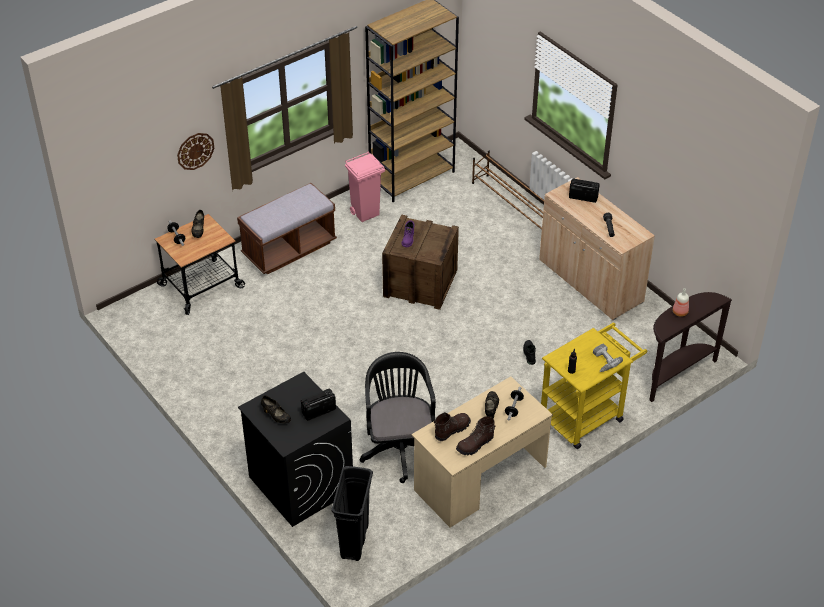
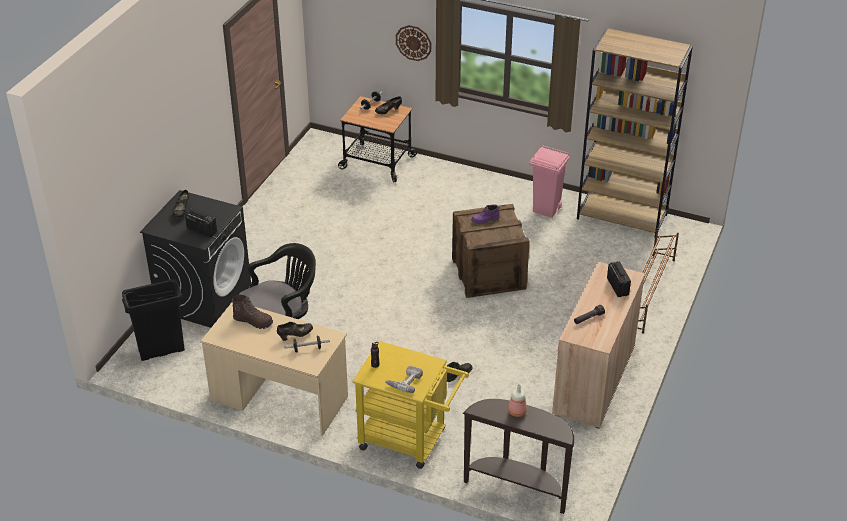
camera: 60 degrees right, 5 degrees down
(289, 249) = (461, 187): brown bench -> none
(475, 445) = (245, 341): brown boot -> none

